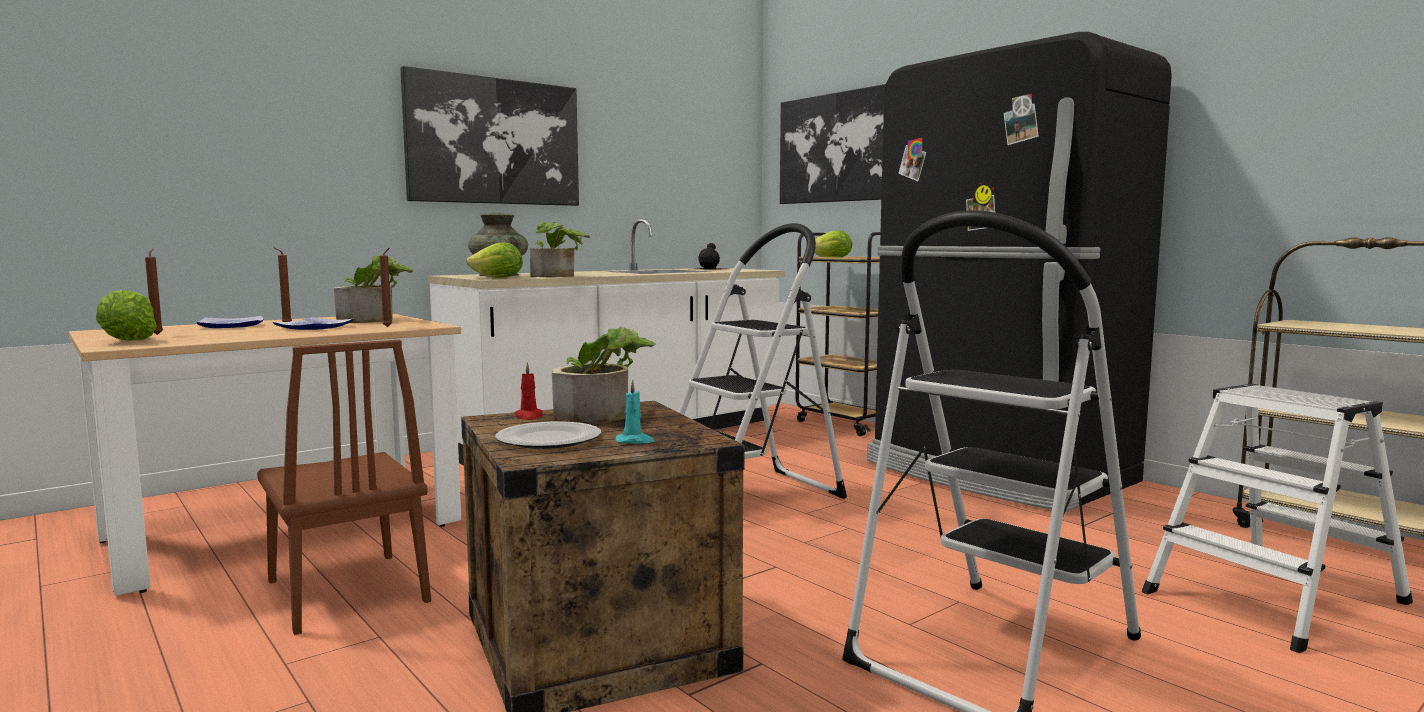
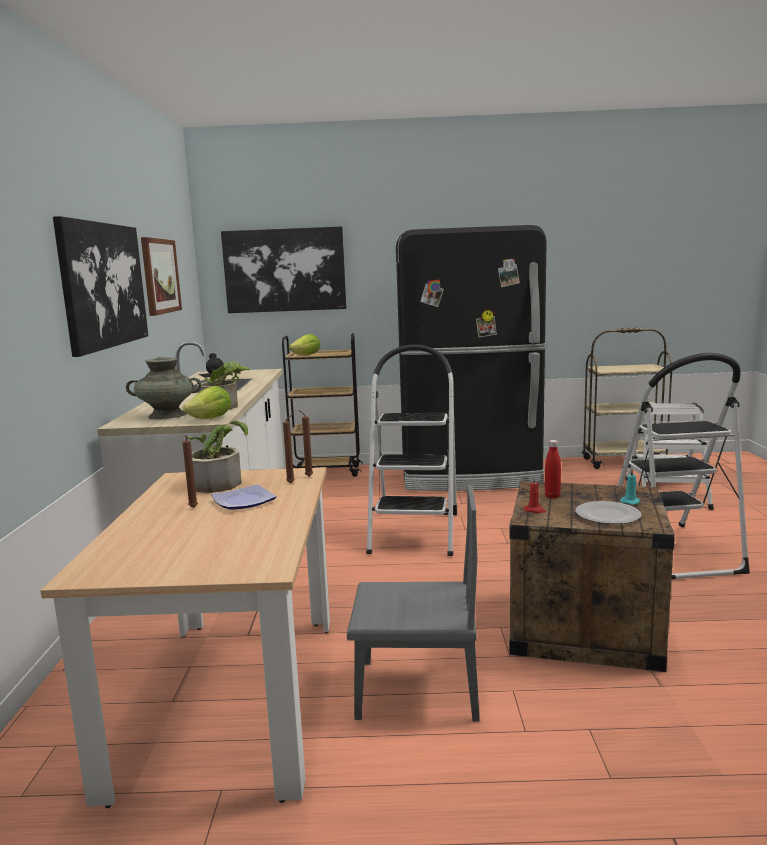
camera: 50 degrees left, 5 degrees up
(128, 341) = (228, 563): lettuce -> none
(158, 334) = (184, 552): brown candle -> brown candle (308, 476)
(229, 326) = (160, 526): plate -> none
(347, 591) = (417, 689): brown chair -> grey chair
(602, 415) = (552, 496): potted plant -> red bottle
(642, 147) = (160, 276): none -> picture

